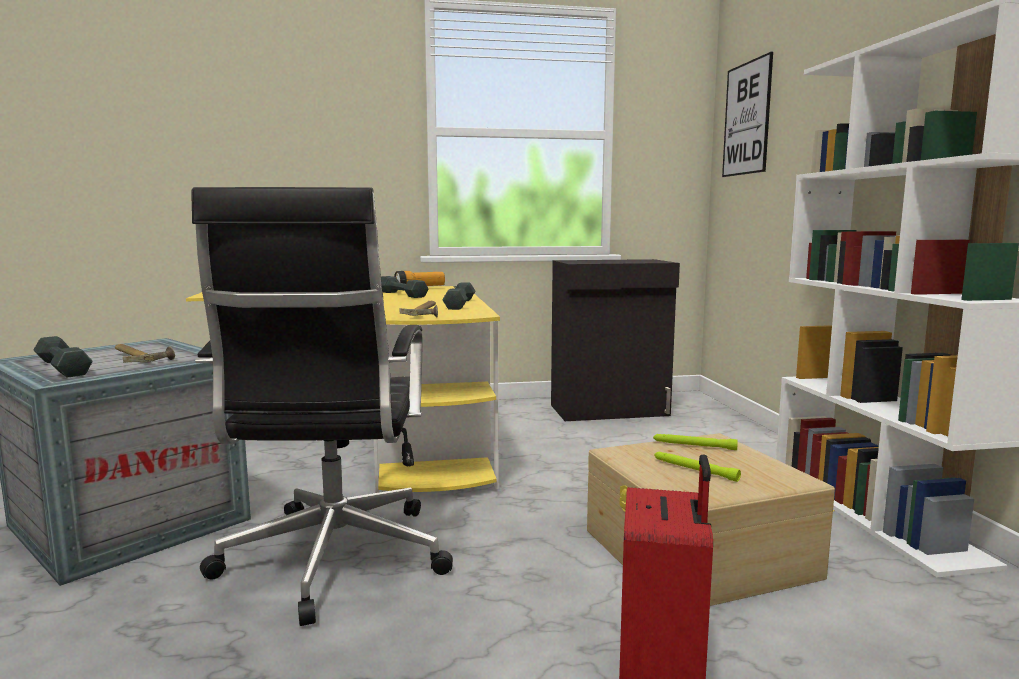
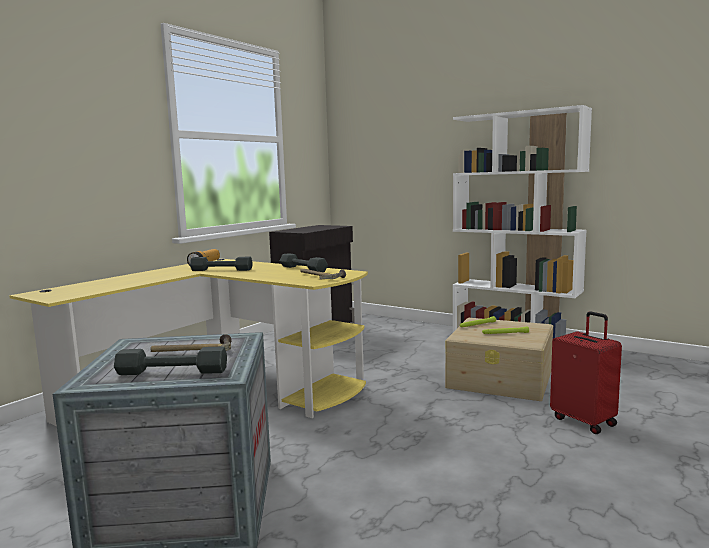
camera: 45 degrees left, 0 degrees up
(332, 561) = (377, 452): black office chair -> none
(746, 119) = (365, 133): picture -> none

